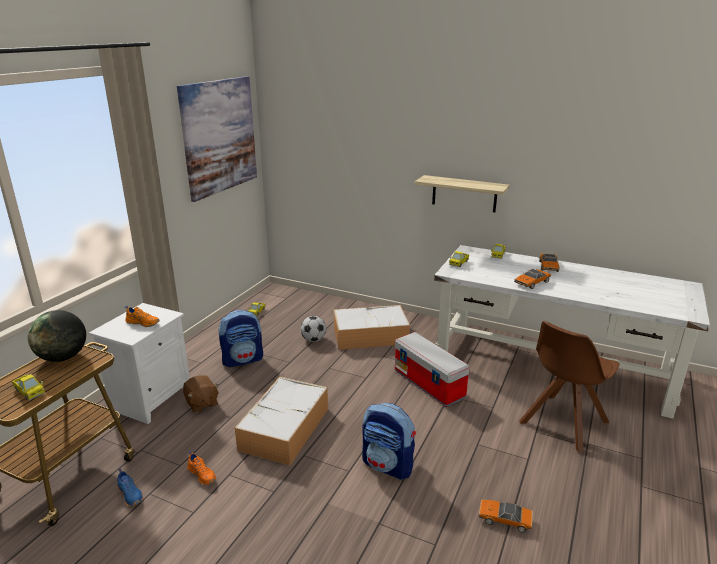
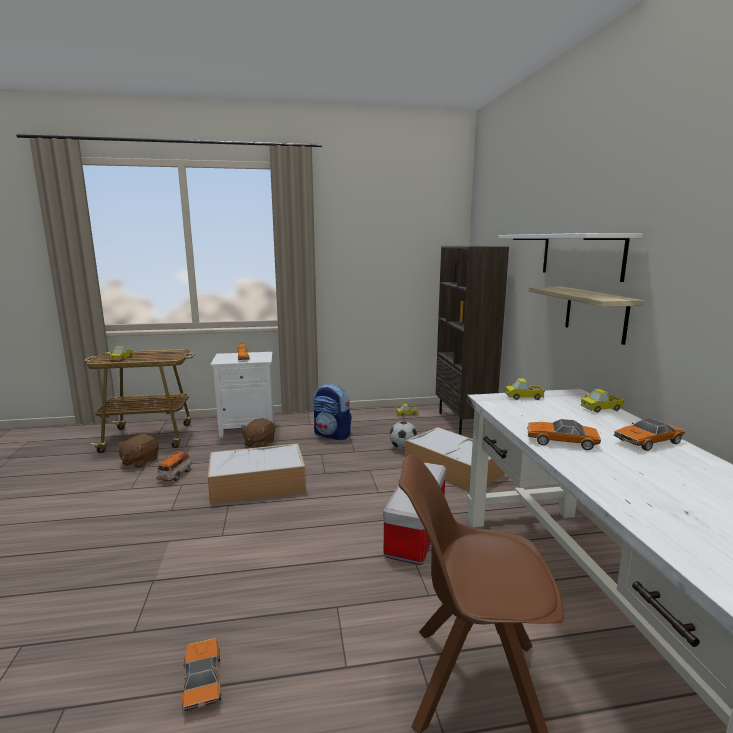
camera: 55 degrees right, 10 degrees down
(63, 358) = (168, 353): globe -> none
(131, 494) = (140, 461): blue shoe -> brown plush toy
(202, 475) = (175, 475): orange shoe -> toy car
(219, 136) = (407, 239): picture -> none
(309, 299) = (463, 423): none -> brown bookcase
(388, 465) = (246, 554): backpack -> none
(443, 153) = (580, 255): none -> white shelf

